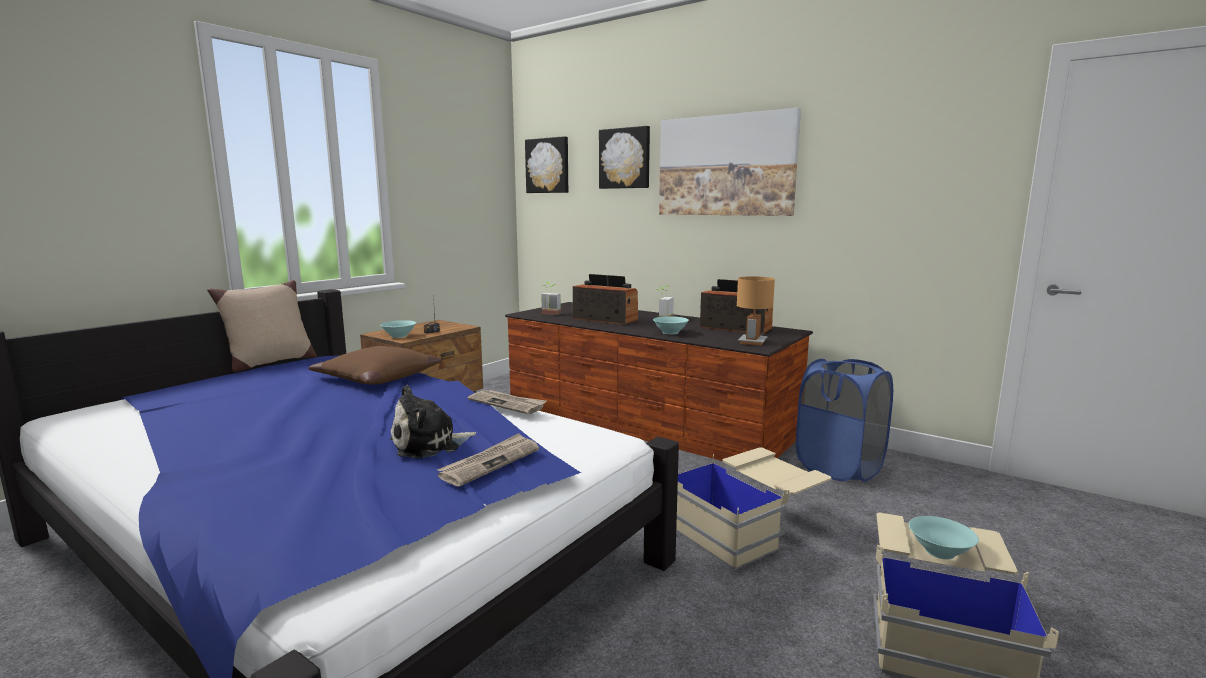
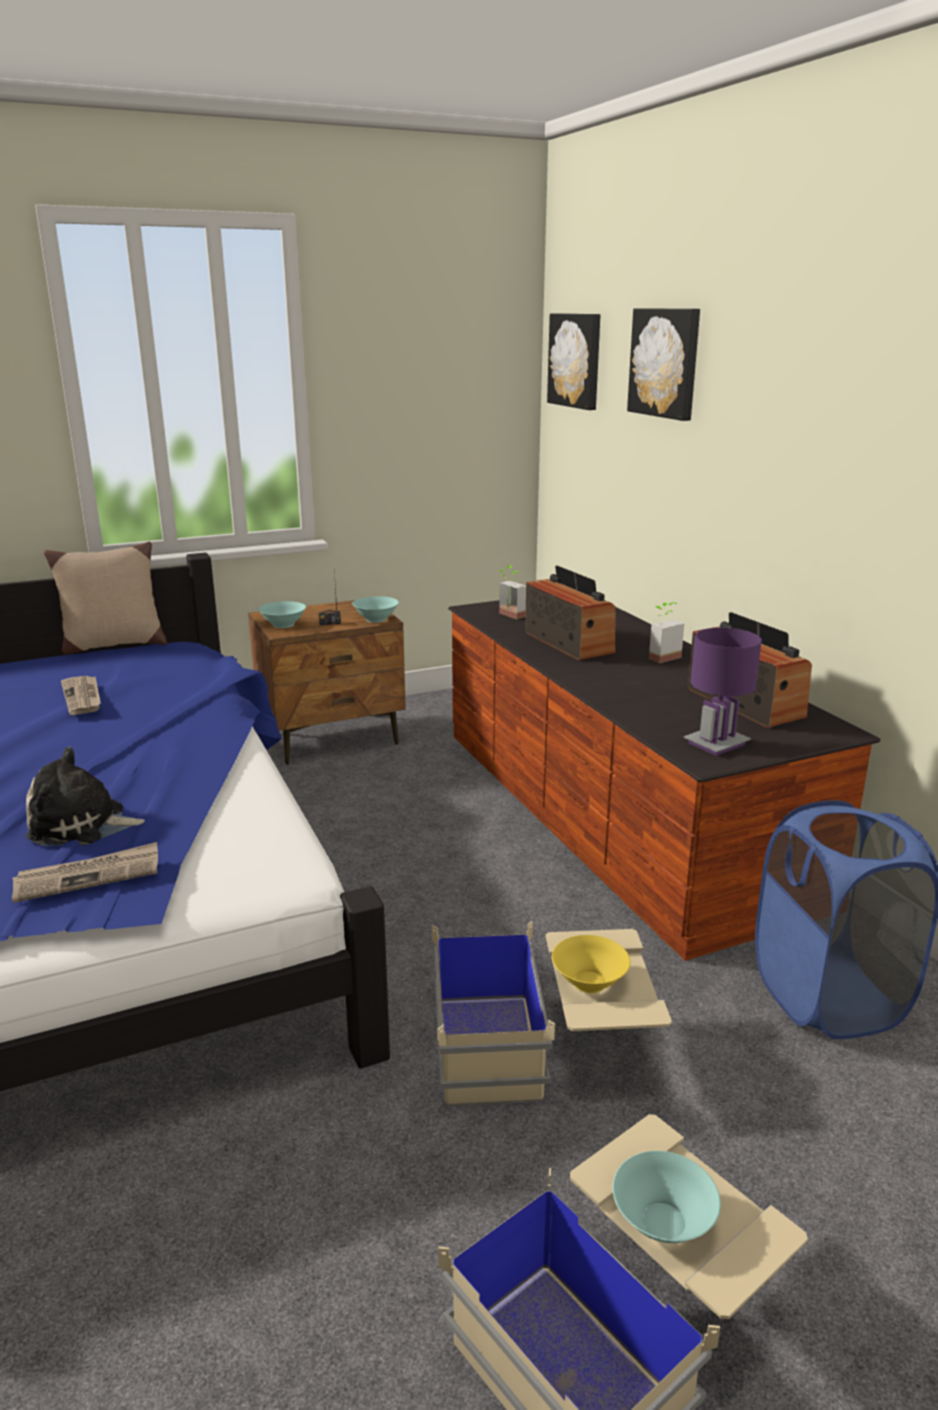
camera: 30 degrees right, 10 degrees up
(377, 377) = (177, 696): brown pillow -> none
(507, 404) = (246, 780): newspaper -> newspaper (83, 697)
(670, 332) = (619, 693): turquoise bowl -> turquoise bowl (376, 619)
(725, 166) = (796, 399): picture -> none
(752, 342) = (716, 743): brown table lamp -> purple table lamp
(769, 474) = (590, 981): none -> yellow bowl

